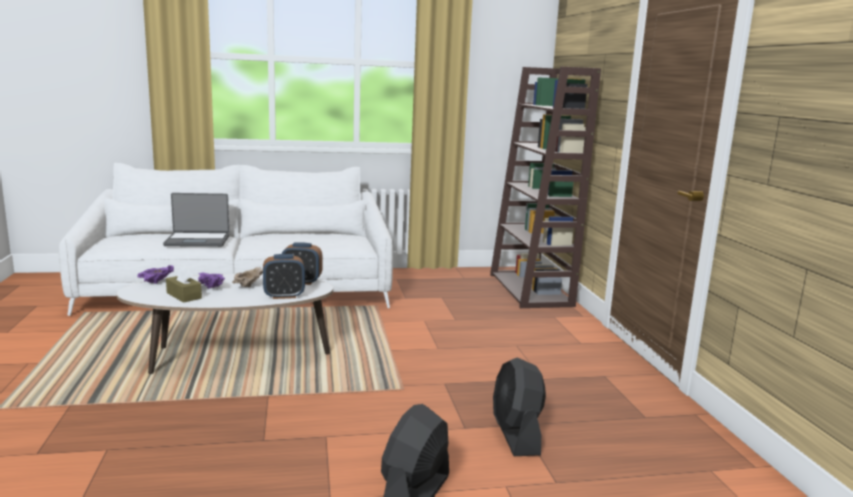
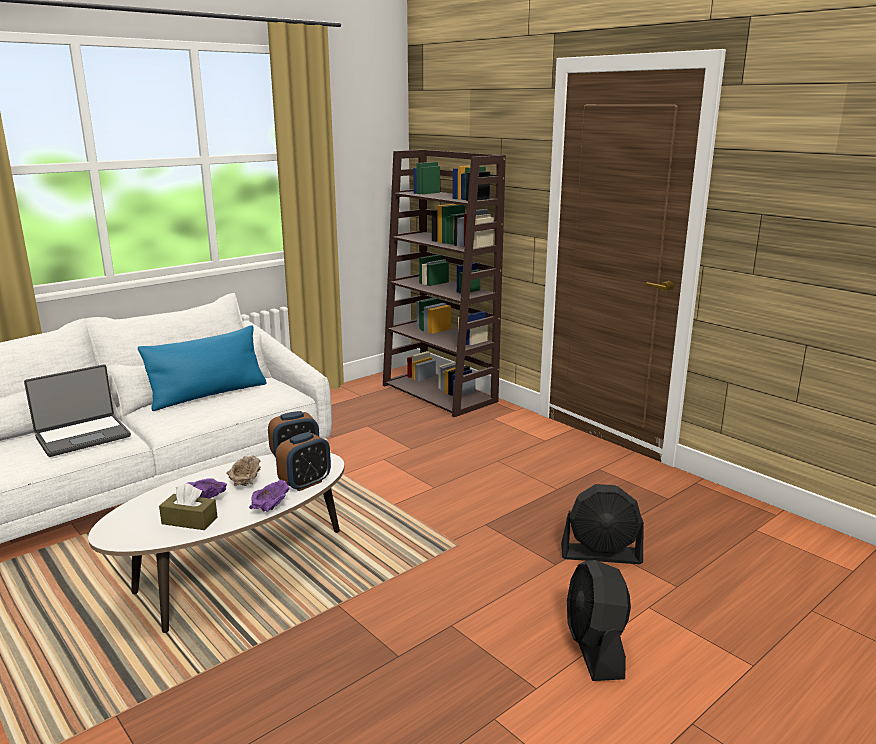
camera: 30 degrees left, 5 degrees up
(156, 282) = (123, 513): purple bowl -> purple bowl (270, 508)
(305, 236) = (208, 395): none -> blue pillow
(516, 435) = (601, 554): black fan -> black fan turned 45 degrees counterclockwise

